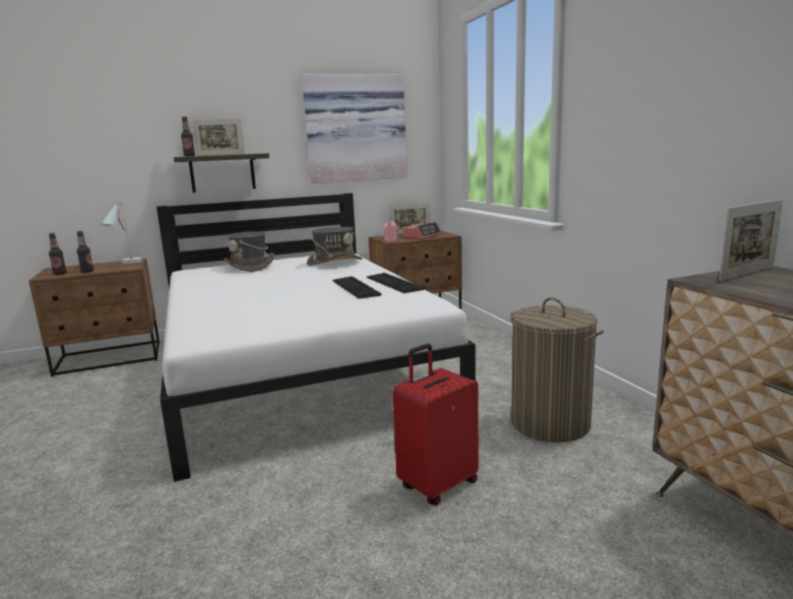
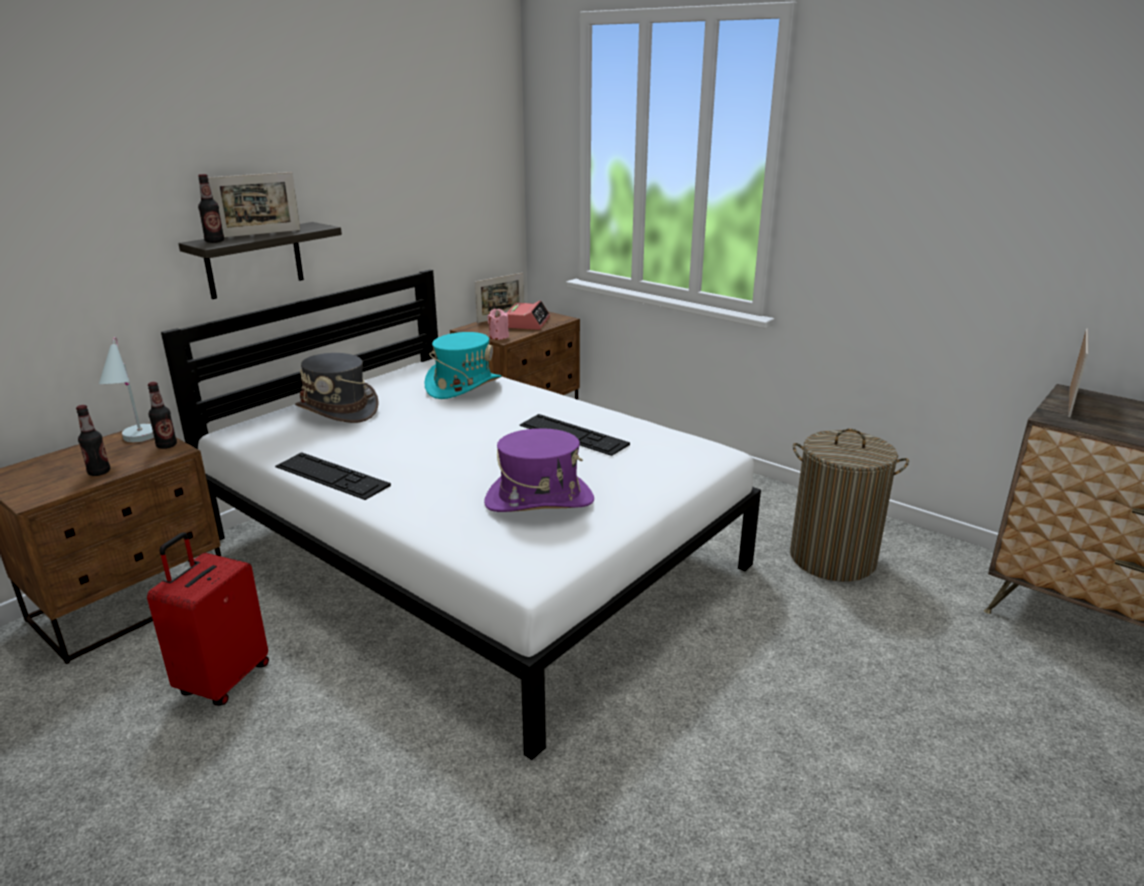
camera: 30 degrees left, 10 degrees up
(60, 274) = (51, 487): bottle -> bottle (167, 445)
(271, 312) = (539, 500): none -> purple hat
(335, 262) = (463, 386): grey hat -> turquoise hat
(355, 129) = (428, 171): picture -> none
(393, 283) = (607, 418): keyboard -> keyboard (331, 476)
(437, 484) = (811, 662): red suitcase -> red suitcase (223, 680)

